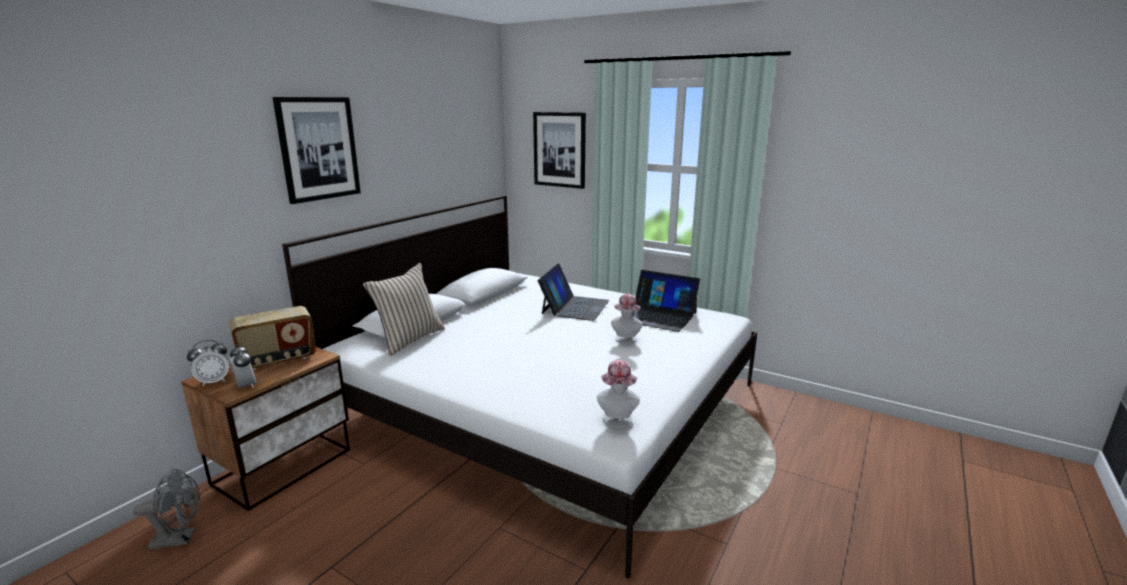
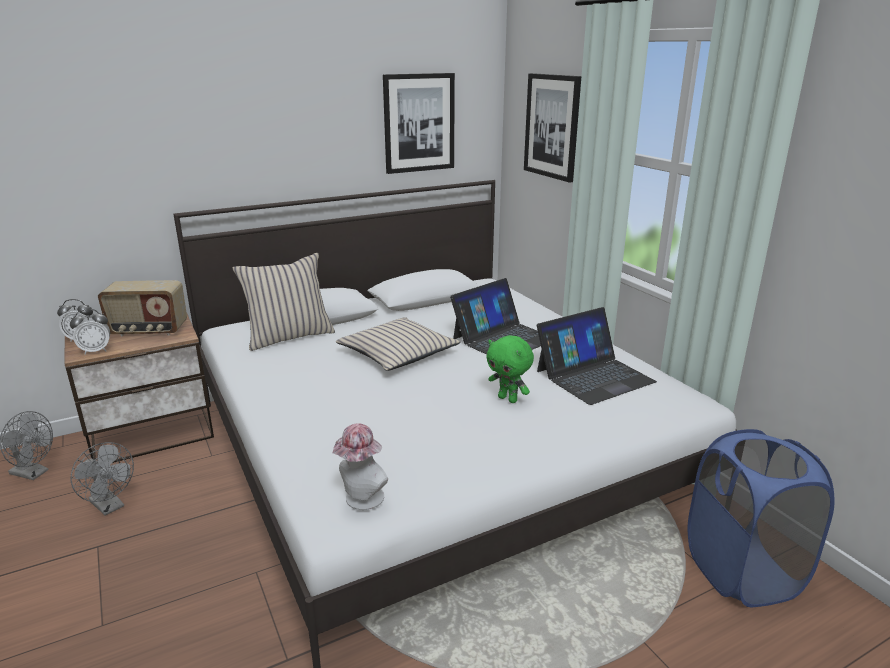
camera: 30 degrees right, 5 degrees up
(245, 386) = (96, 350): alarm clock -> alarm clock turned 75 degrees clockwise
(306, 533) = (110, 506): none -> grey fan
(318, 149) = (224, 114): picture -> picture (419, 123)
(514, 332) = (397, 354): none -> beige pillow
(626, 341) = (508, 399): hat -> green plush toy
(658, 316) = (594, 376): laptop -> laptop turned 90 degrees counterclockwise
(785, 414) = (742, 572): none -> blue laundry basket

